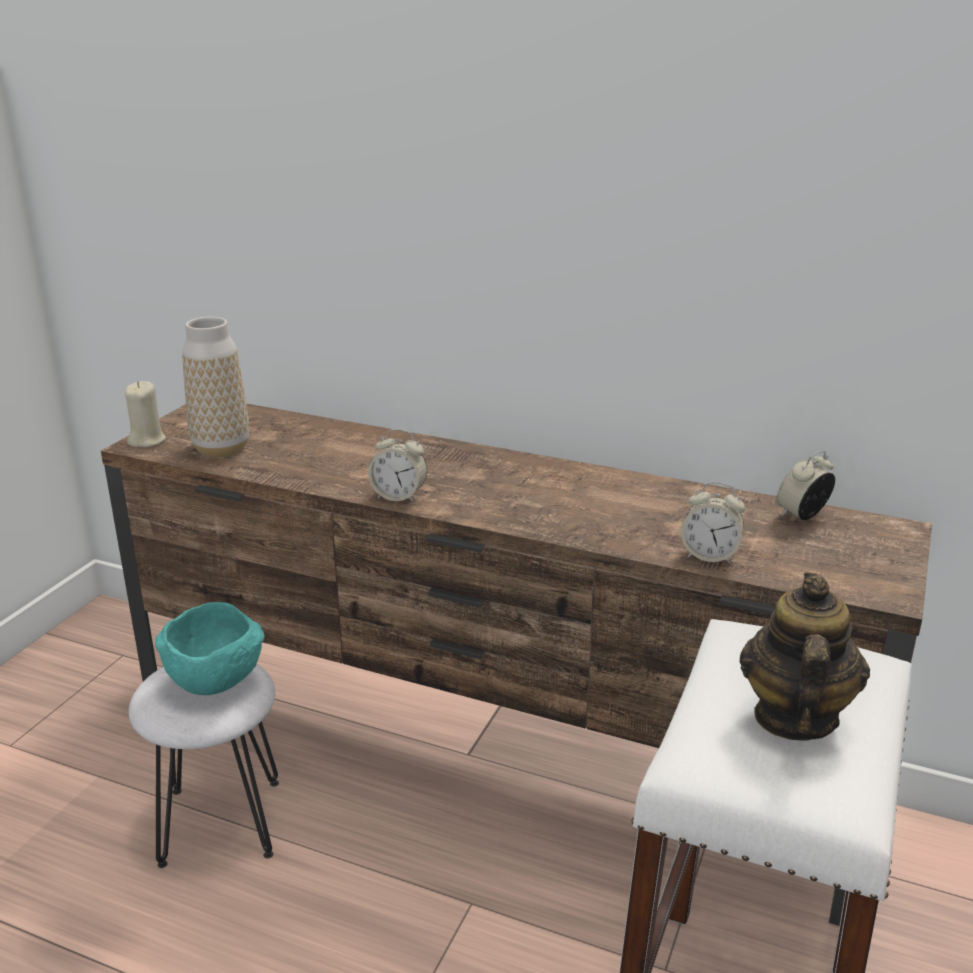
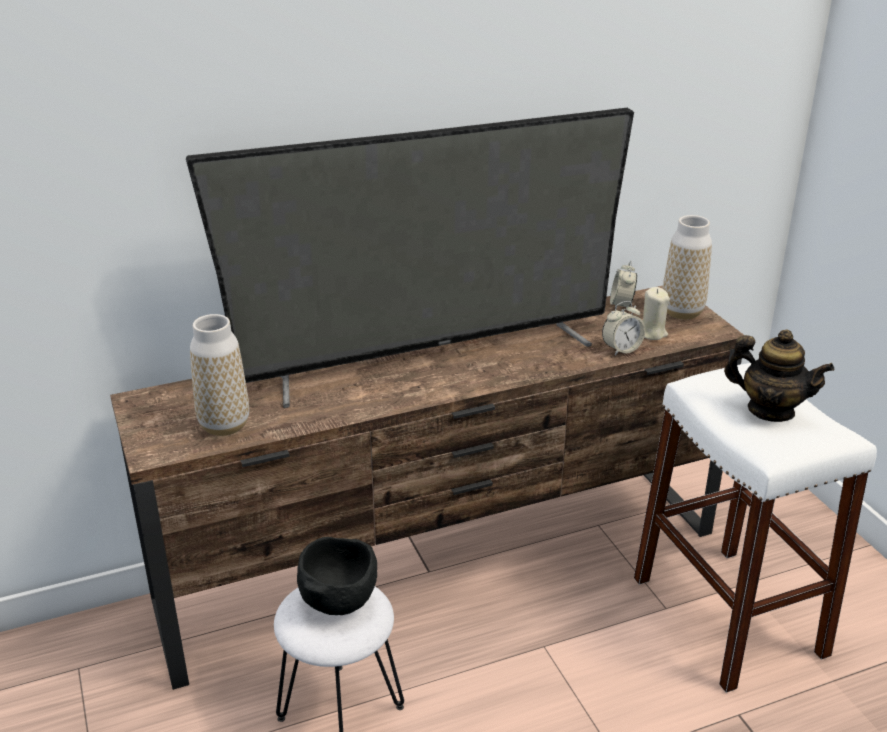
camera: 45 degrees left, 5 degrees up
(147, 440) = (151, 447): beige candle -> beige candle (651, 333)
(217, 681) = (339, 600): turquoise bowl -> black bowl
(399, 496) = (410, 397): alarm clock -> none
(486, 473) = (429, 357): none -> television
(794, 717) = (770, 410): teapot -> teapot turned 150 degrees clockwise
(873, 554) = (682, 312): none -> vase

